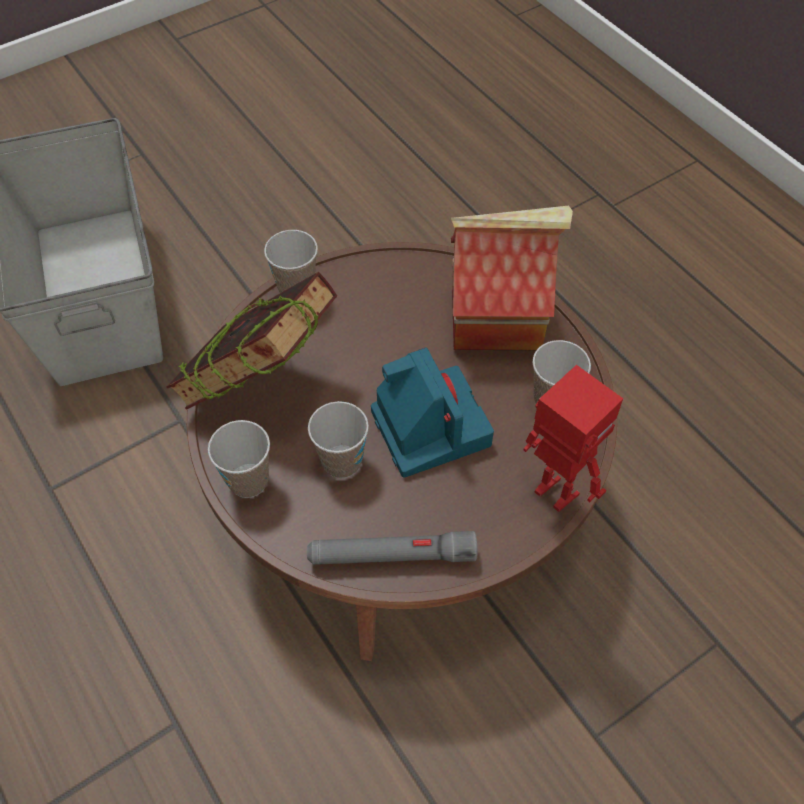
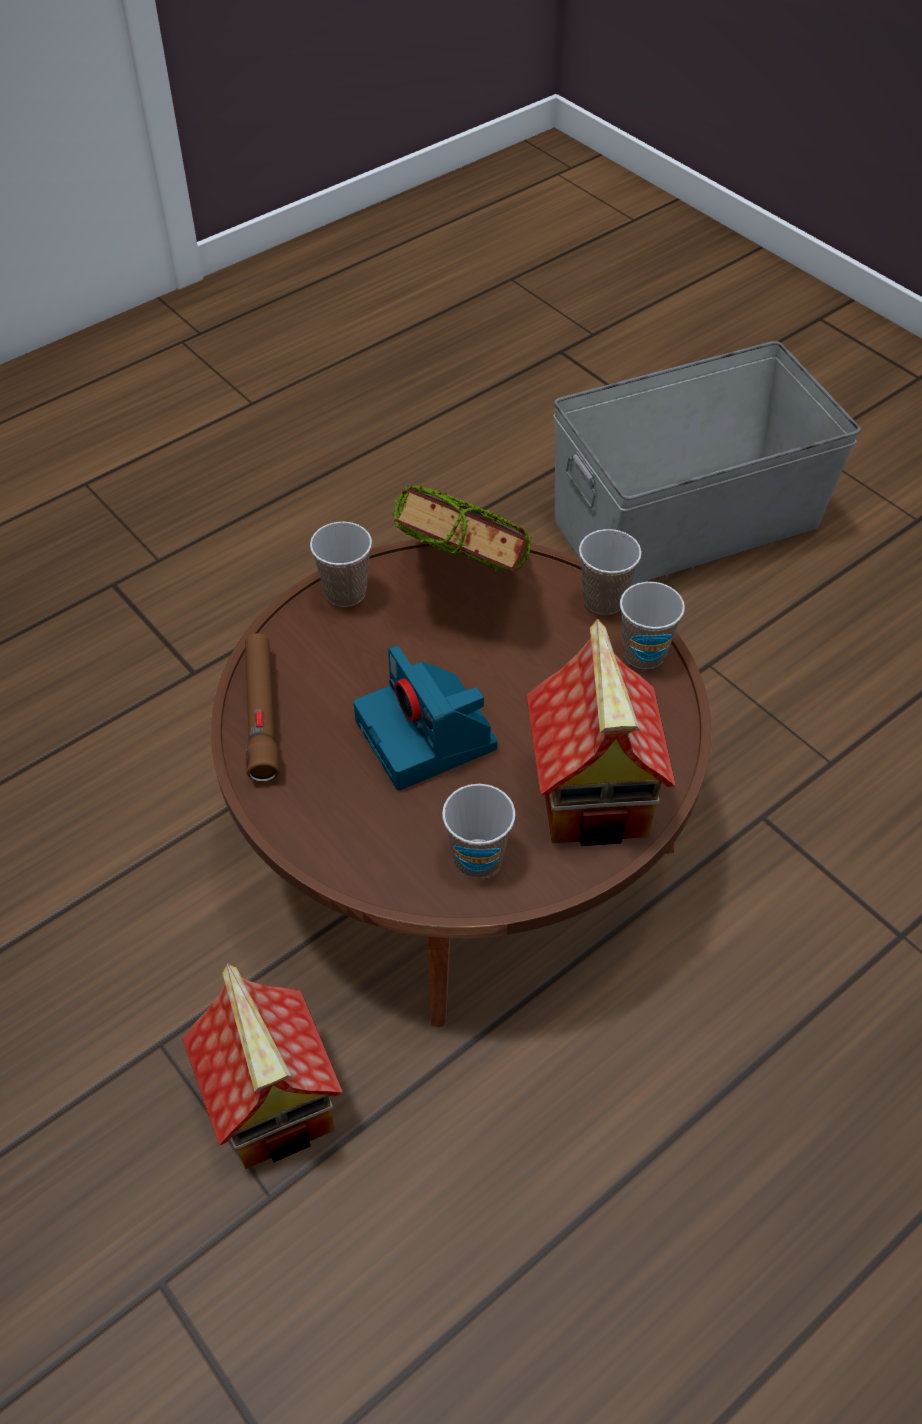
camera: 85 degrees right, 5 degrees down
(341, 461) = (375, 665): cup -> cup (644, 654)
(392, 555) = (261, 712): grey flashlight -> brown flashlight
(428, 426) = (428, 736): camera -> camera turned 90 degrees clockwise
(554, 494) = (339, 856): toy robot -> none
(644, 640) = (275, 1102): none -> toy house

